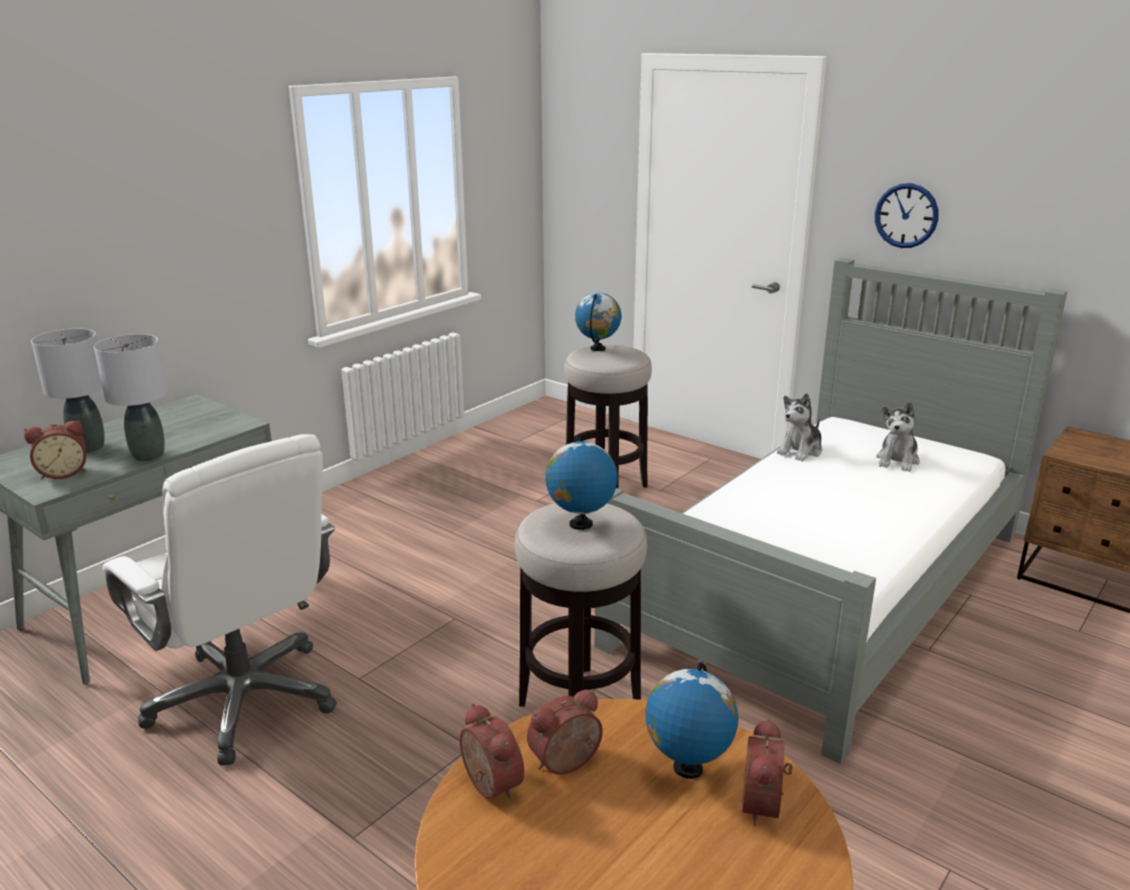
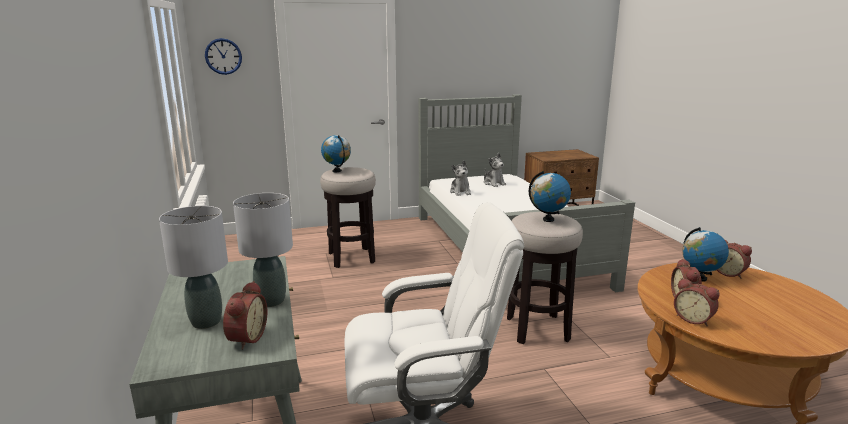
camera: 55 degrees left, 5 degrees down
(488, 786) = (693, 319): alarm clock -> alarm clock turned 135 degrees counterclockwise
(906, 215) = (445, 72): wall clock -> wall clock (223, 56)

